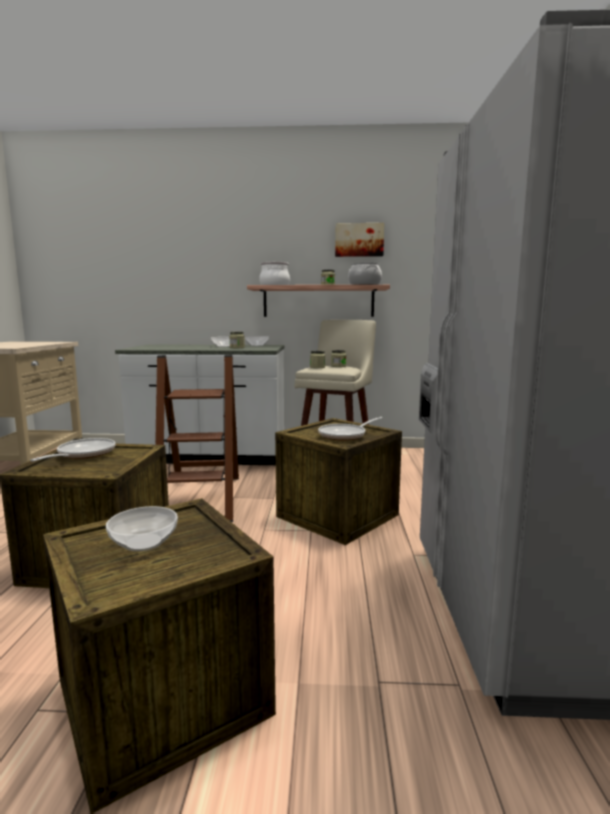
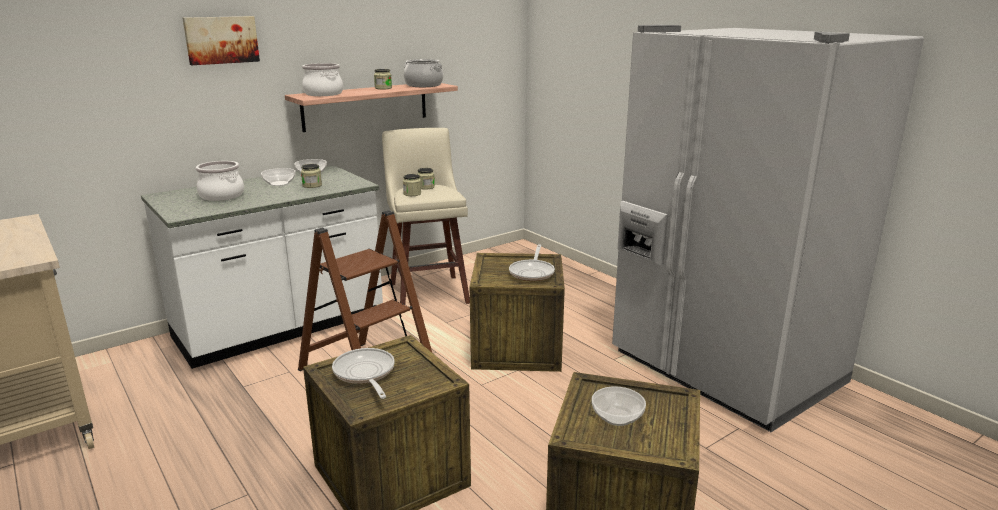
camera: 40 degrees left, 10 degrees up
(177, 346) = (221, 196): none -> cooking pot
(359, 240) = (404, 28): picture -> picture (221, 40)

